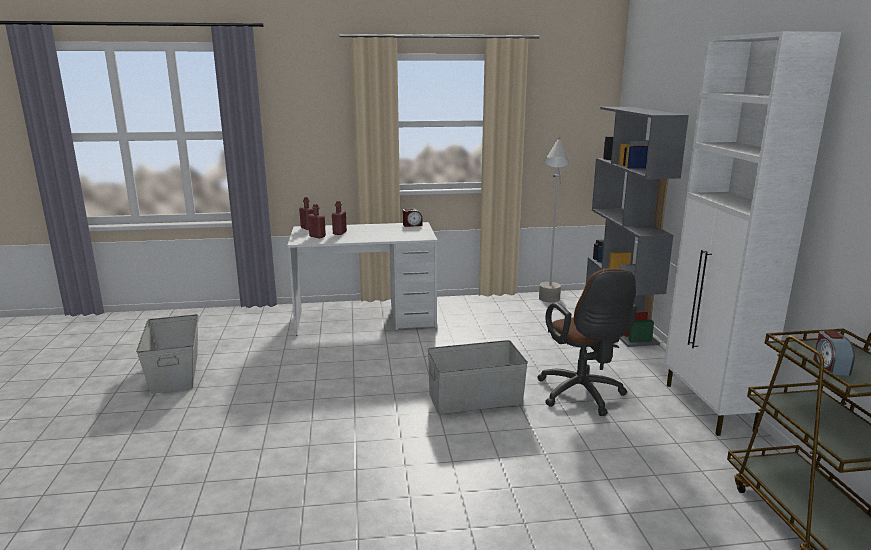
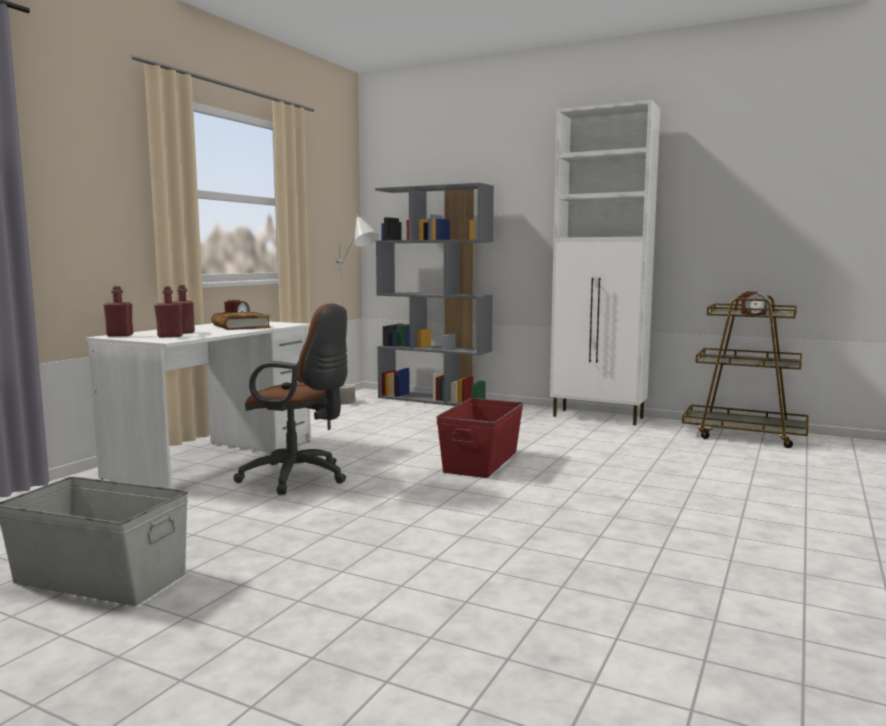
camera: 55 degrees left, 10 degrees down
(388, 232) = (240, 326): none -> book
(476, 399) = (482, 461): grey storage box -> red storage box
(582, 396) = (532, 435): brown office chair -> brown office chair (299, 478)

